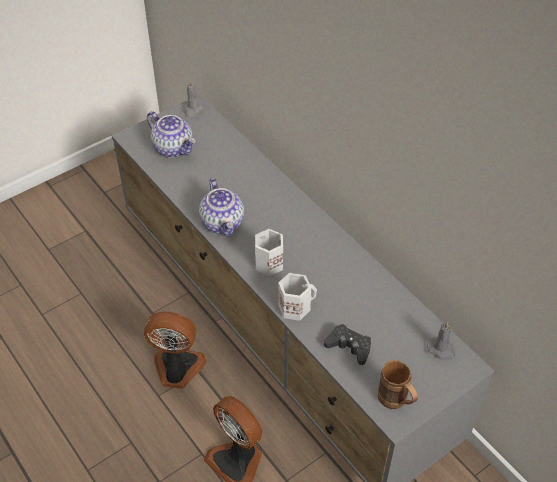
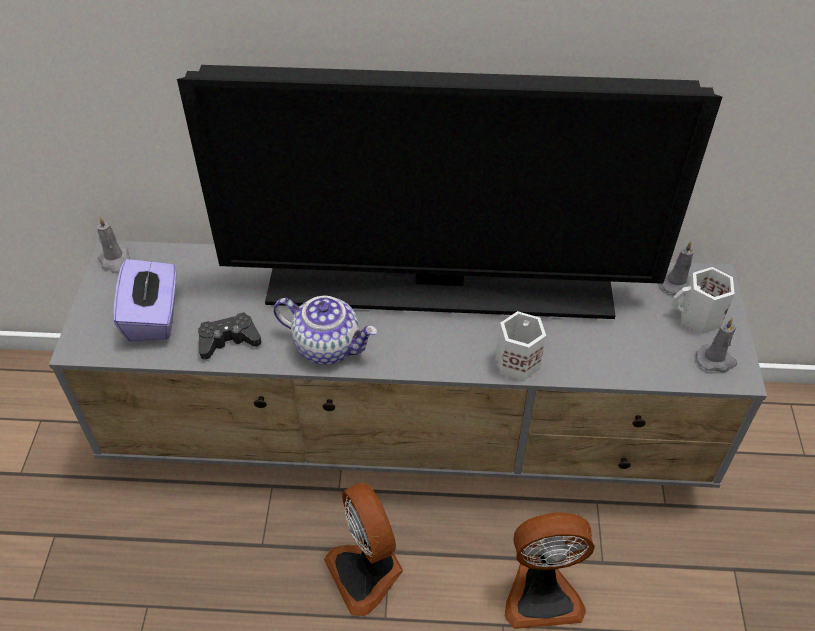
camera: 50 degrees left, 0 degrees up
(174, 148) = (154, 316): teapot -> purple tissue box
(177, 369) = (367, 572): fan -> fan turned 75 degrees counterclockwise
(267, 263) = (431, 344): white mug -> white mug (698, 318)
(312, 242) = (441, 289): none -> television
(349, 347) = (613, 351): black game controller -> black game controller (228, 340)
(396, 402) = (716, 360): brown mug -> grey candle

